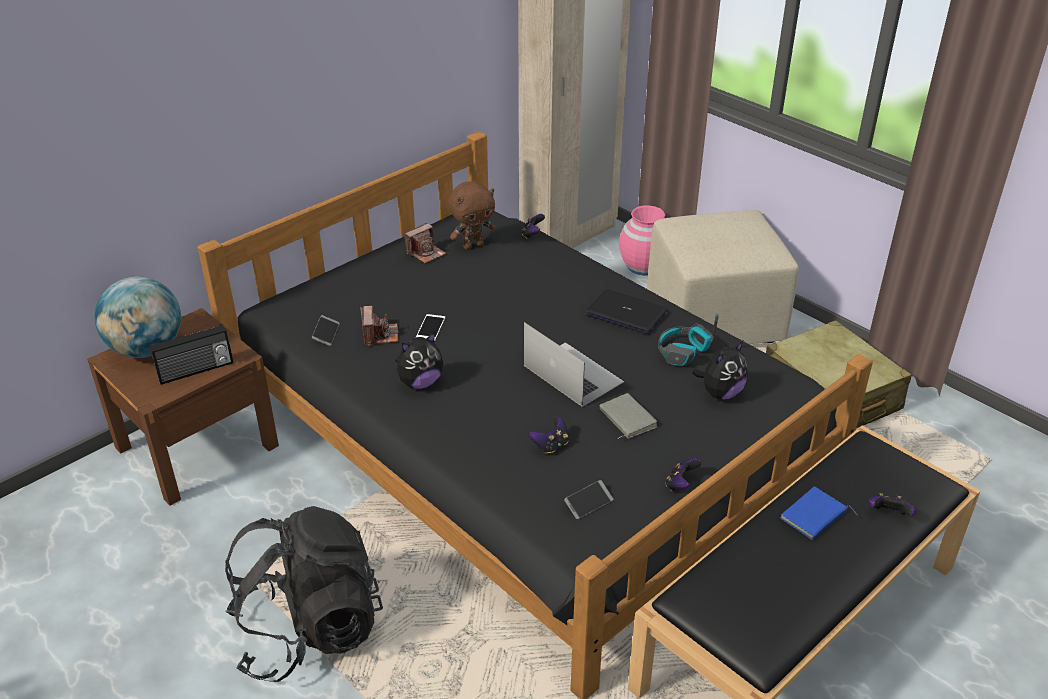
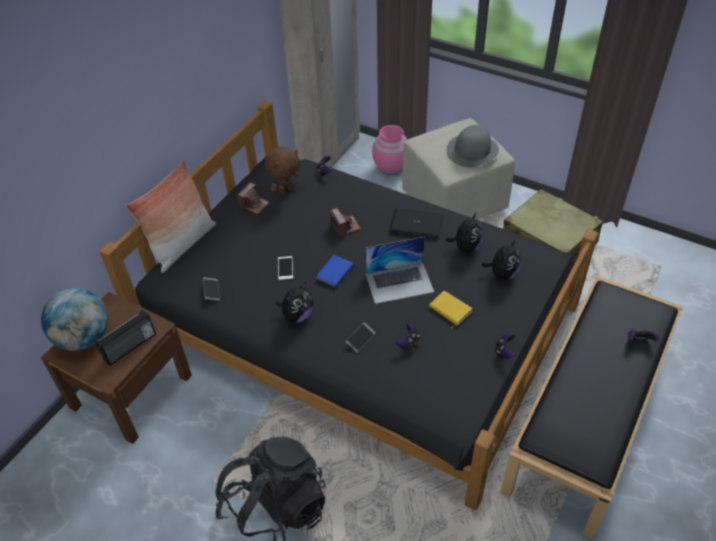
camera: 15 degrees left, 10 degrees up
(317, 279) = (182, 244): none -> pillow
(380, 335) = (251, 283): camera -> camera (345, 226)
(572, 373) = (399, 282): laptop -> laptop turned 135 degrees clockwise
(588, 503) = (451, 382): phone -> phone (360, 339)
(626, 419) = (449, 310): grey book -> yellow book
(683, 352) = (466, 247): headphones -> plush toy
(741, 244) = (472, 150): none -> grey hat
(814, 517) = (596, 355): blue book -> blue book (336, 273)

